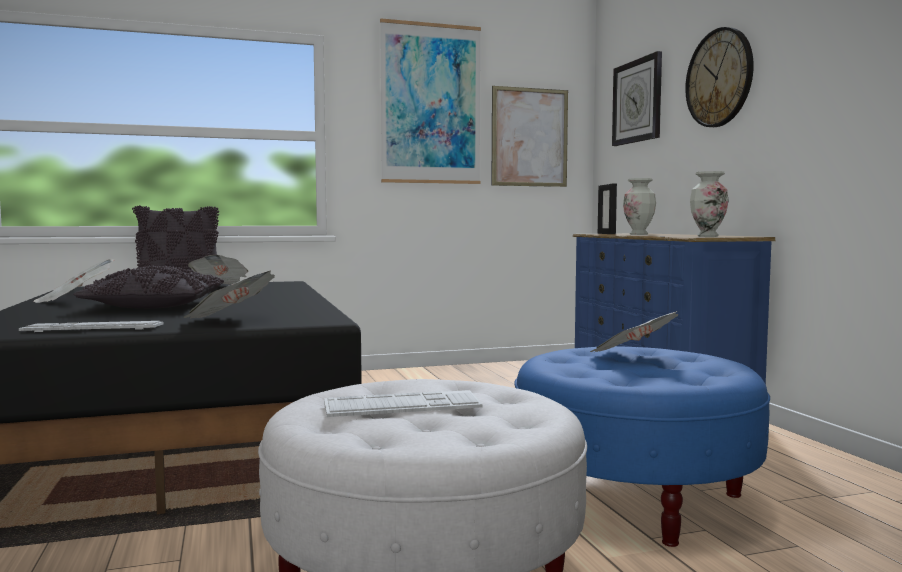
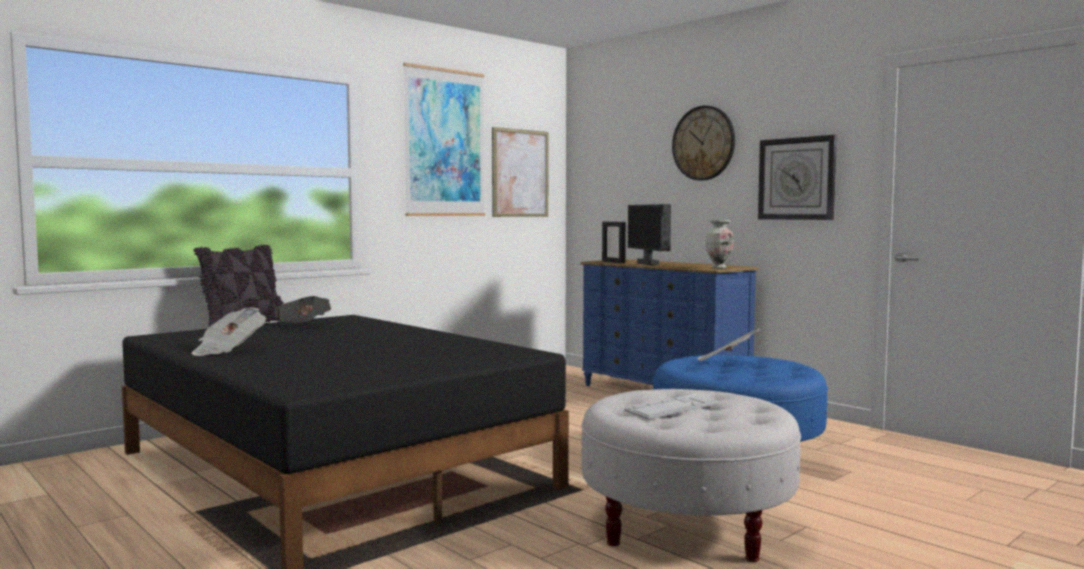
camera: 25 degrees left, 0 degrees up
(94, 328) = (380, 374): keyboard -> none
(156, 306) = (337, 351): black pillow -> none
(230, 320) = (460, 358): newspaper -> none
(637, 101) = (618, 149): wall clock -> wall clock (797, 178)
(639, 234) = (648, 264): vase -> monitor

